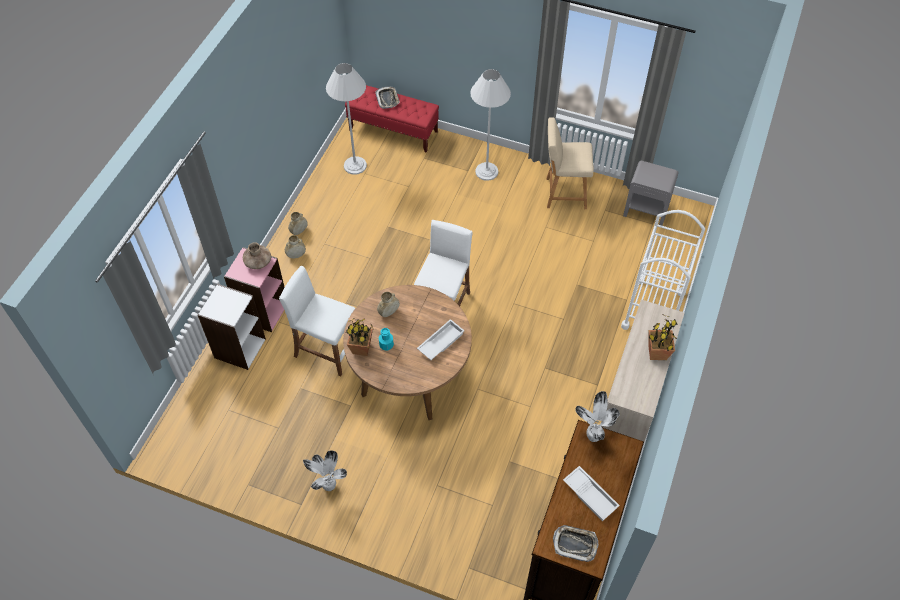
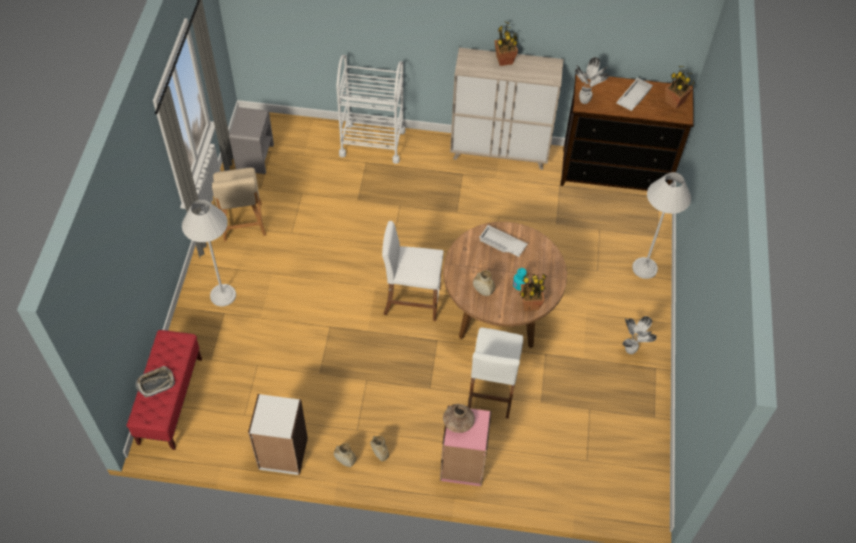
camera: 105 degrees left, 0 degrees up
(239, 348) = (514, 474): white bookcase -> white bookcase (282, 454)
(355, 166) = (233, 428): white floor lamp -> white floor lamp (644, 268)
(575, 544) = (675, 102): tray -> potted plant

